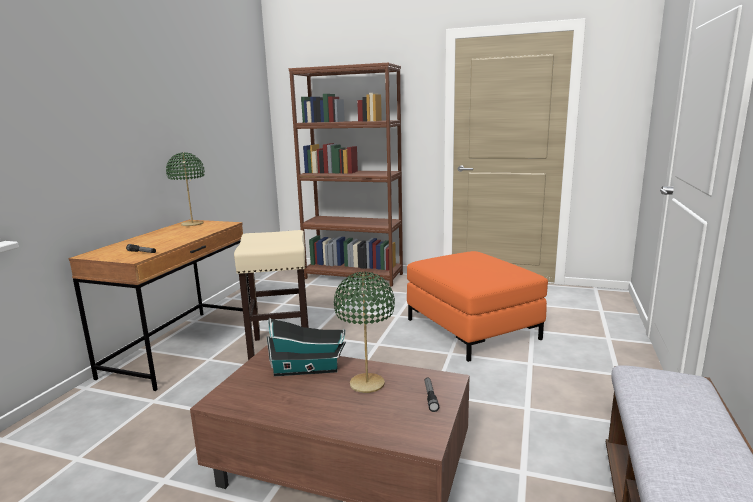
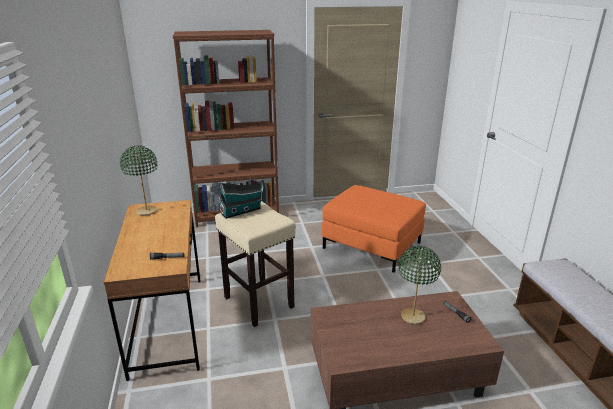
camera: 30 degrees left, 10 degrees up
(308, 370) = (366, 318): toy house -> toy house (242, 211)

